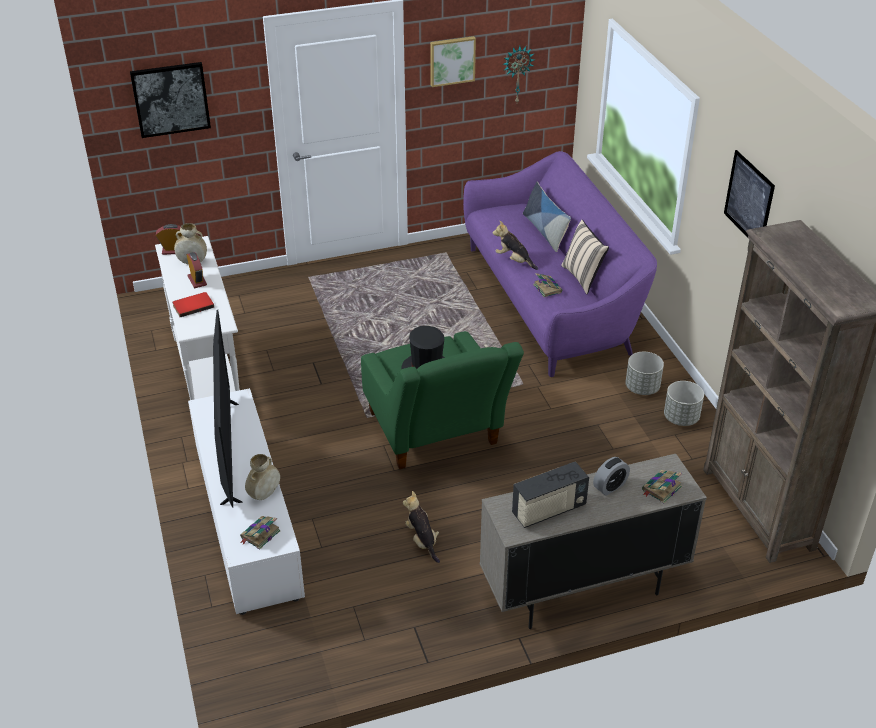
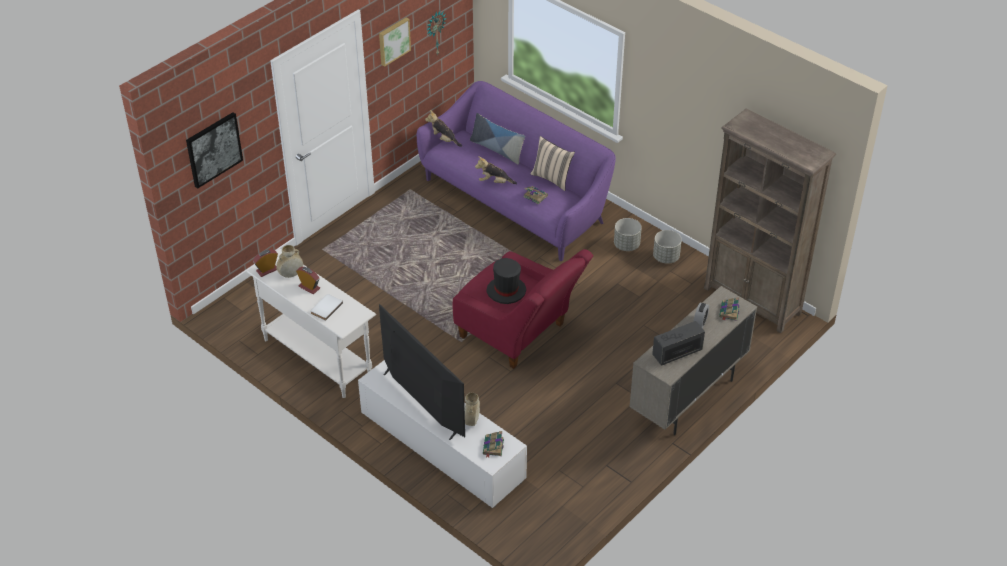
camera: 30 degrees left, 5 degrees up
(193, 305) = (325, 308): red book -> white book
(422, 540) = (567, 410): plush toy -> plush toy (443, 139)
(436, 436) = (519, 335): green armchair -> red armchair
(549, 510) = (677, 352): radio -> radio turned 150 degrees counterclockwise
(749, 199) = (691, 98): picture -> none

